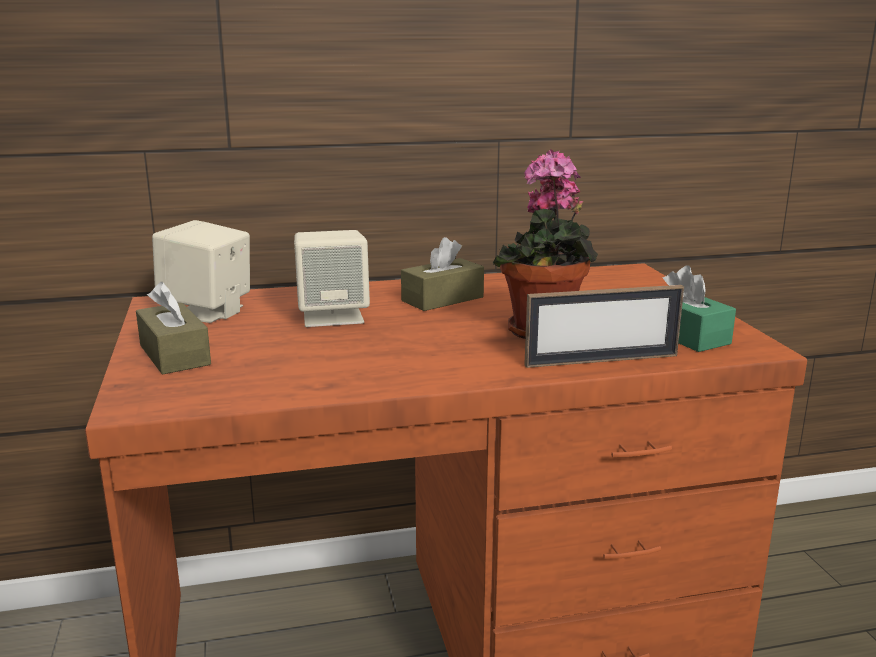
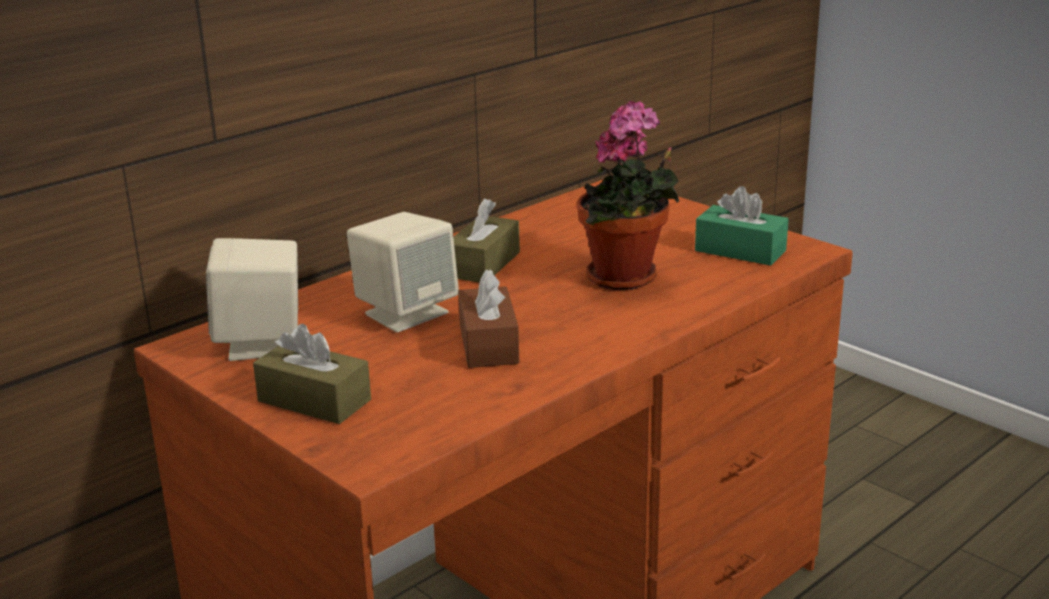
camera: 30 degrees left, 5 degrees up
(357, 351) = (488, 344): none -> brown tissue box
(601, 360) = (708, 295): picture frame -> none

